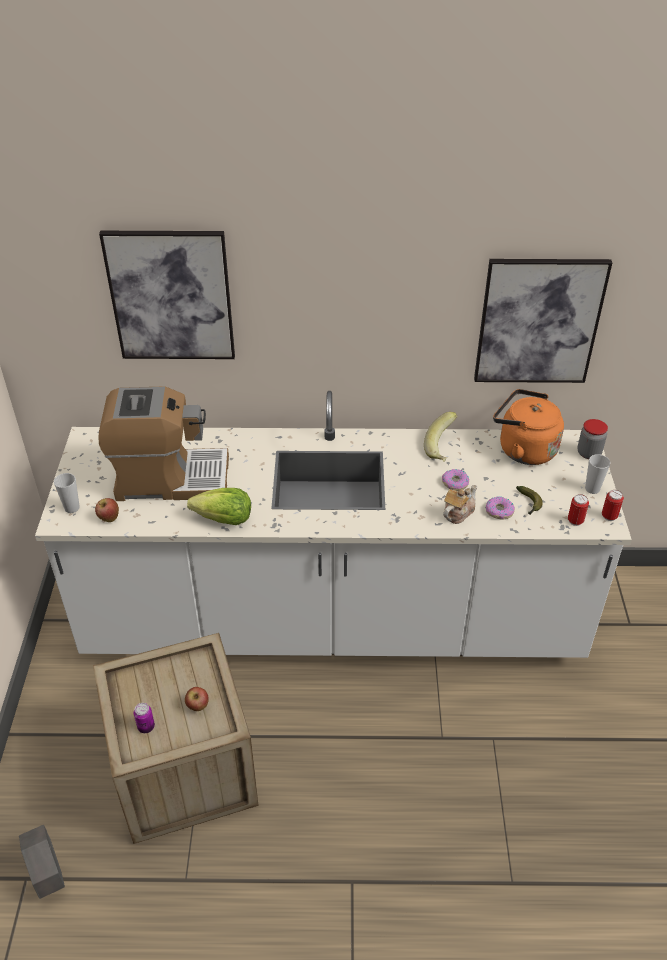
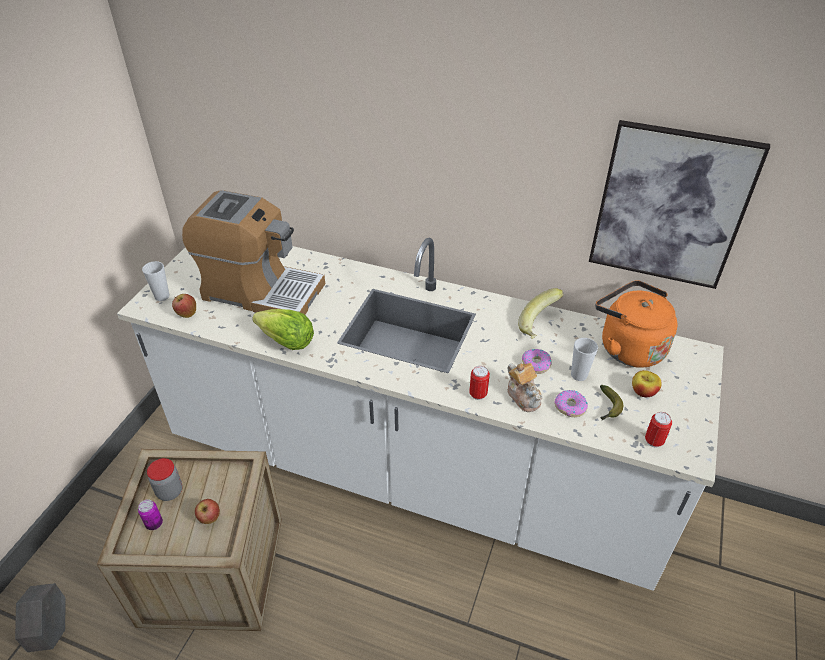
camera: 20 degrees right, 0 degrees up
(171, 296) = (290, 110): picture -> none
(457, 512) = (523, 396): teapot -> teapot turned 90 degrees clockwise
(551, 484) = (643, 392): none -> apple
(588, 453) = (702, 369): jar -> jar (169, 491)
(592, 489) = (690, 410): cup -> cup (579, 375)
(609, 516) = (697, 447): can -> can (478, 394)

